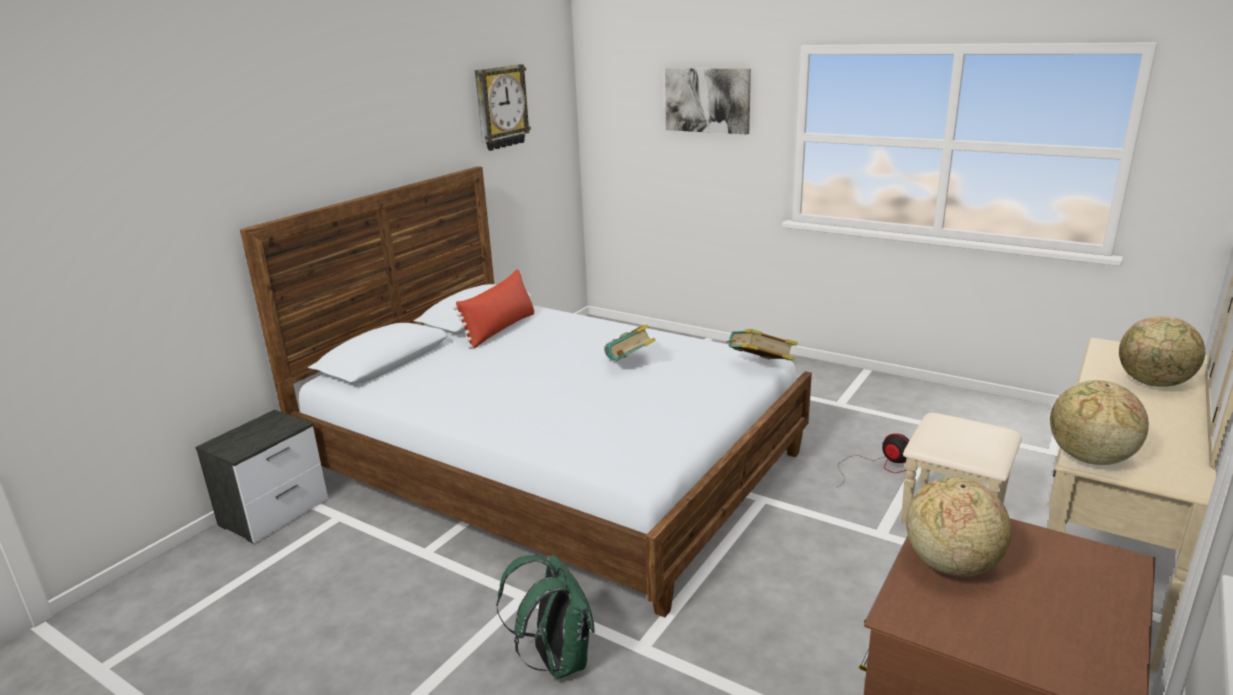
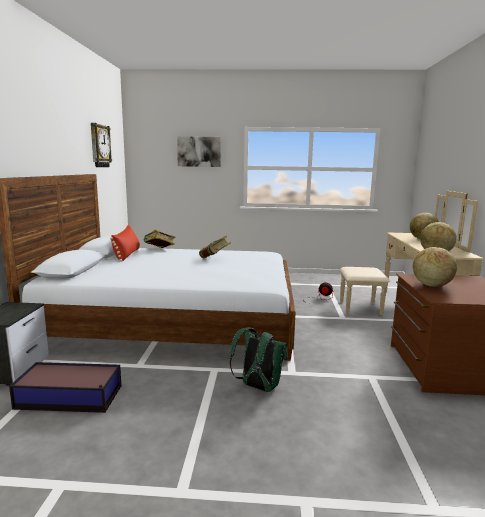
camera: 30 degrees left, 10 degrees down
(297, 588) = (70, 397): none -> storage box
(759, 366) = (273, 254): book -> book (159, 250)

